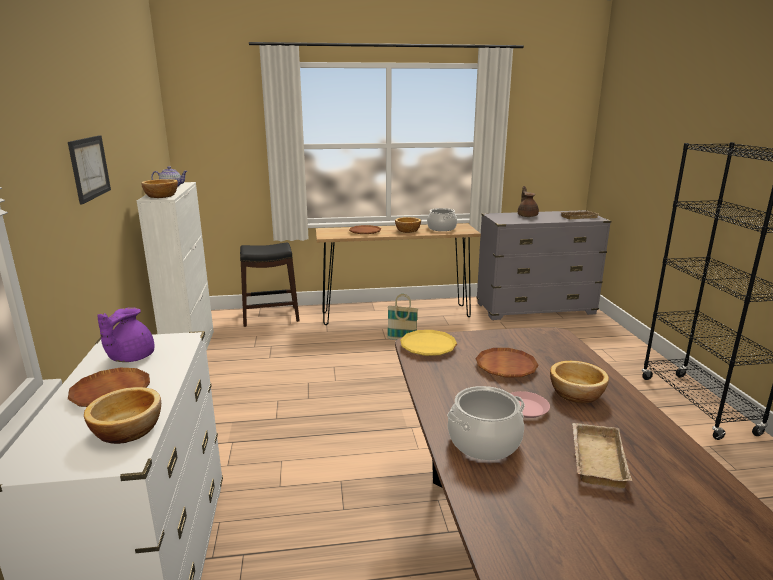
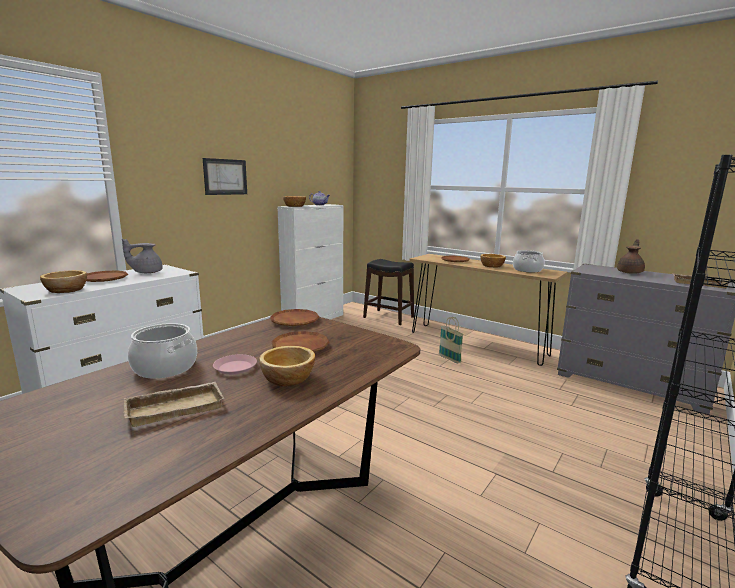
camera: 45 degrees right, 5 degrees down
(130, 358) = (146, 272): purple teapot -> grey teapot
(428, 346) = (294, 321): yellow plate -> brown plate

